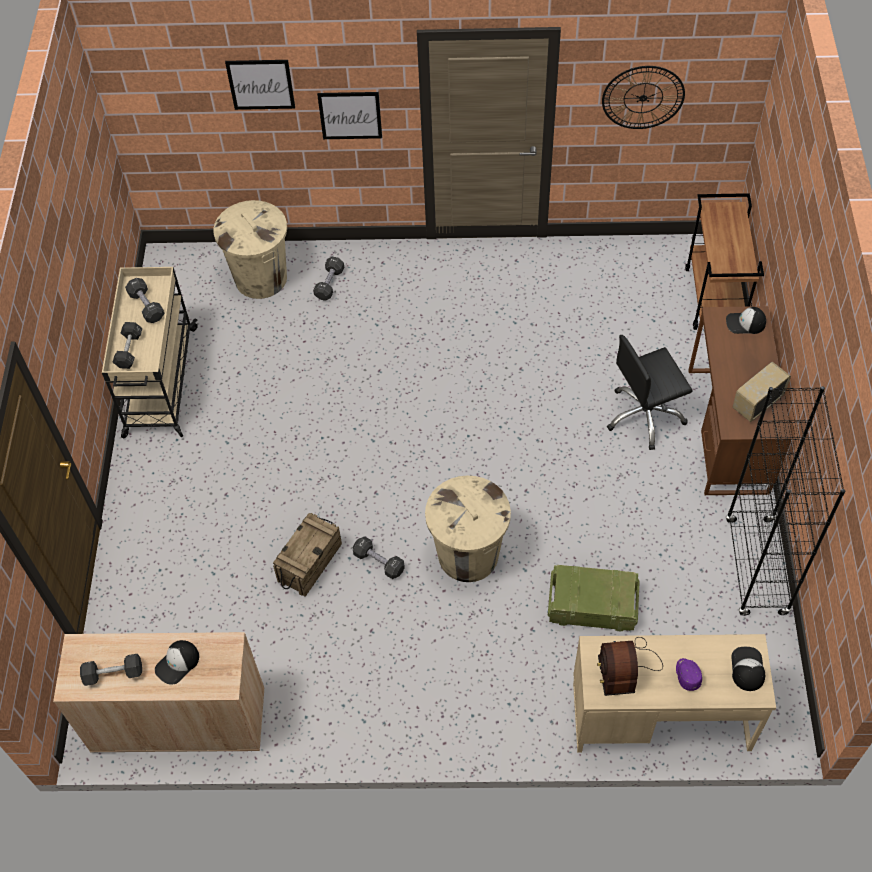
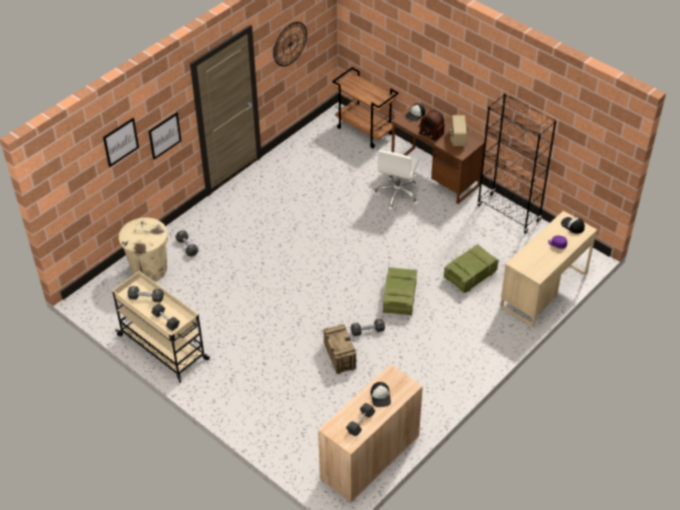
camera: 50 degrees left, 10 degrees down
(468, 555) = (399, 298): beige trash can -> crate
(625, 666) = (534, 259): radio -> radio (431, 129)
(645, 416) = (397, 194): black office chair -> white office chair

